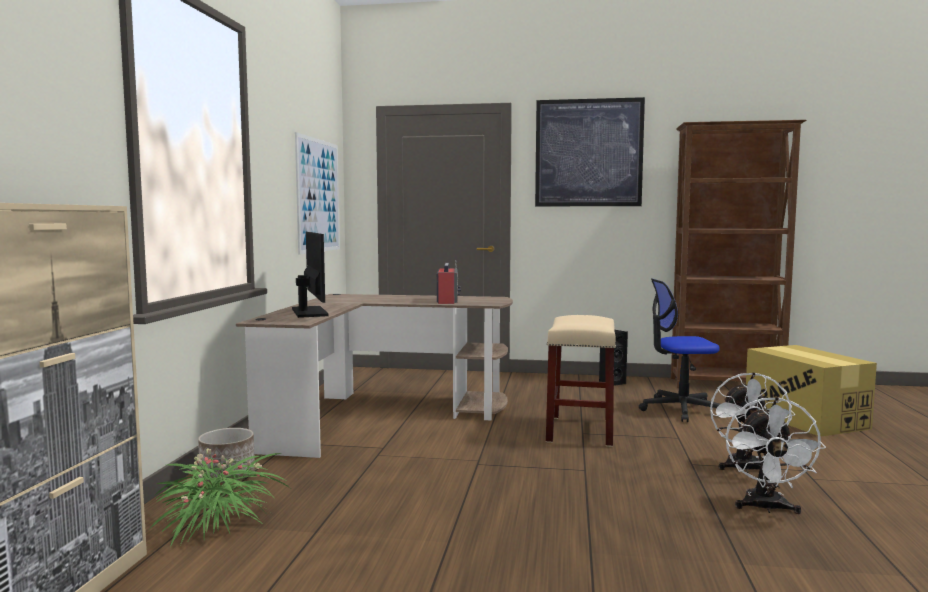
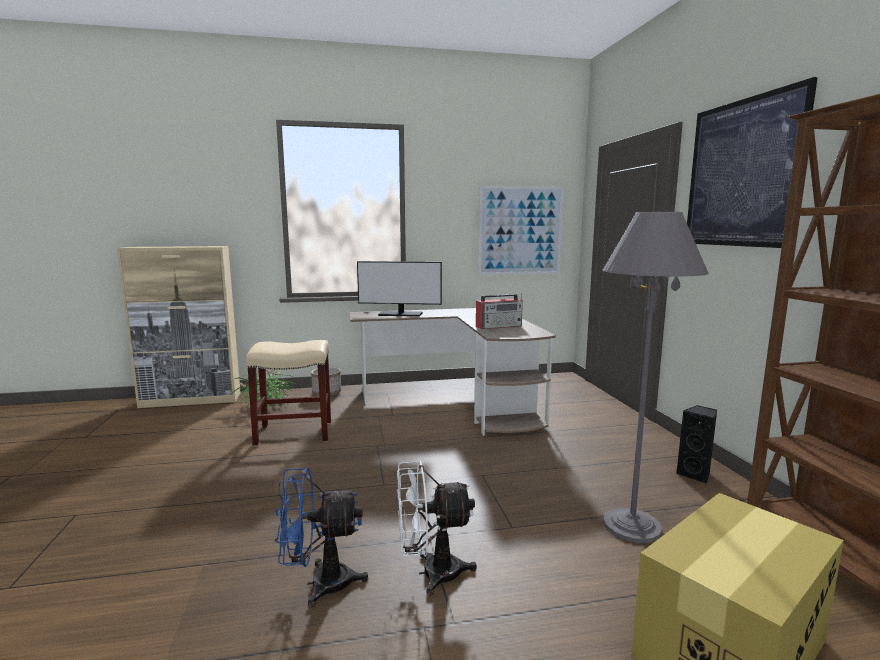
camera: 70 degrees right, 5 degrees up
(309, 312) = (400, 314): monitor -> monitor turned 45 degrees clockwise
(581, 431) = (487, 474): beige stool -> beige stool (293, 433)
(680, 410) = (631, 526): office chair -> grey floor lamp
(766, 508) = (319, 583): white fan -> blue fan

